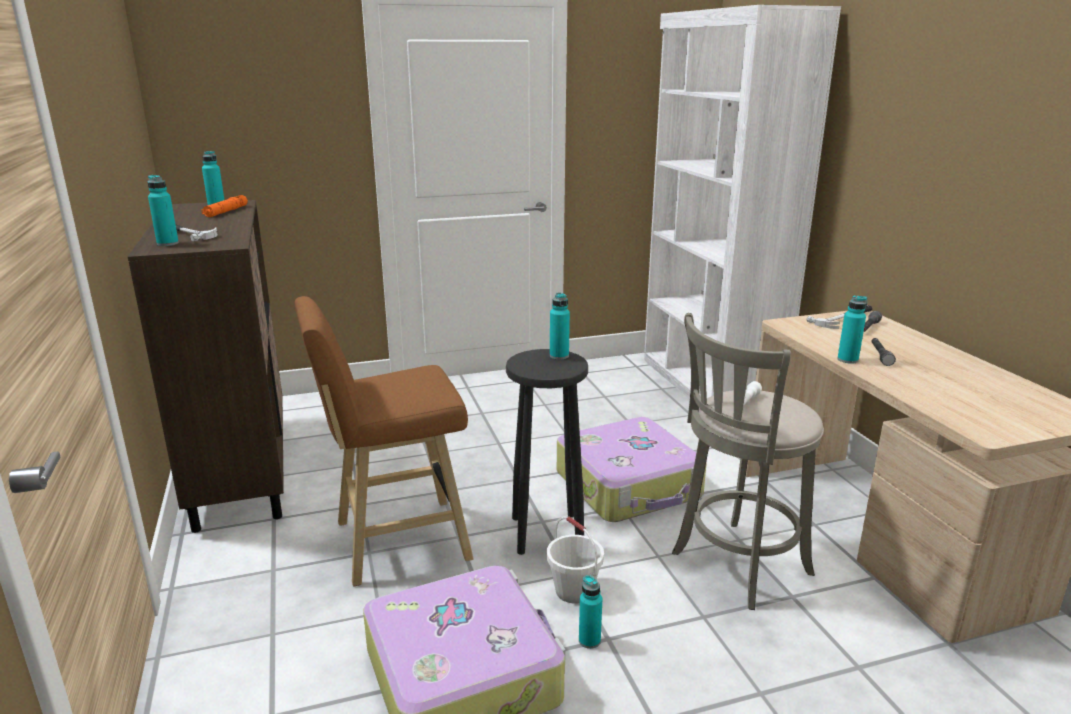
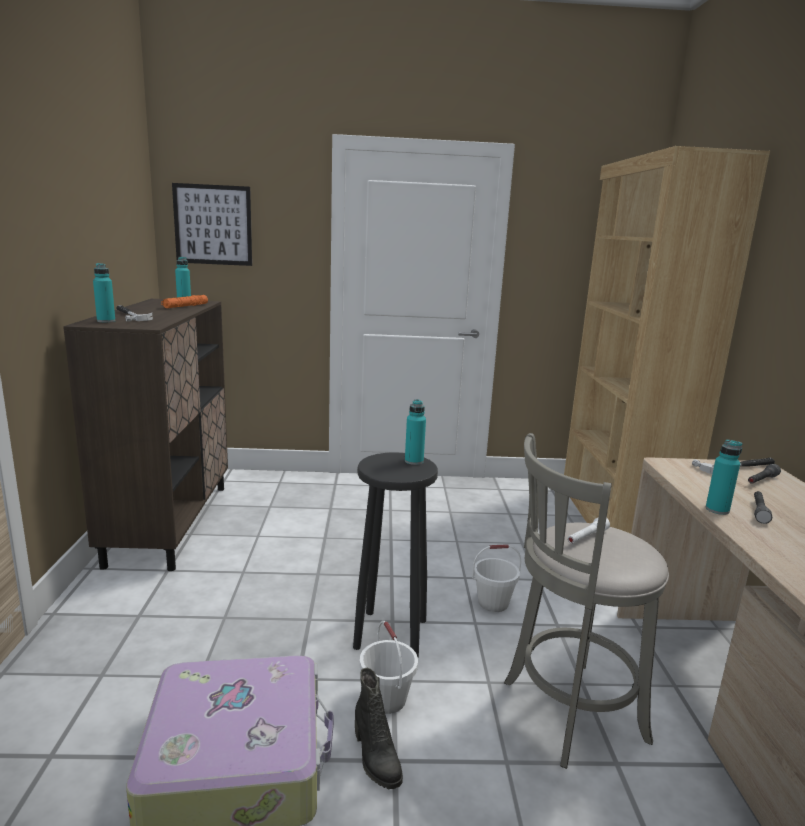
camera: 15 degrees right, 5 degrees down
(223, 105) = (213, 225): none -> picture
(395, 542) = (251, 612): brown stool -> none
(589, 640) = (375, 757): turquoise bottle -> black boot
(629, 485) = (493, 603): suitcase -> white bucket
(707, 386) = (615, 520): white bookcase -> brown bookcase

